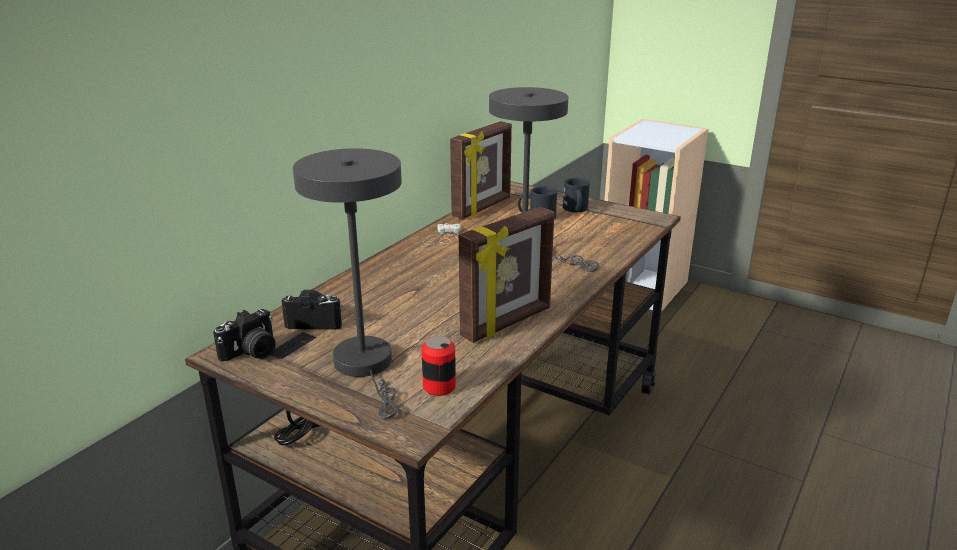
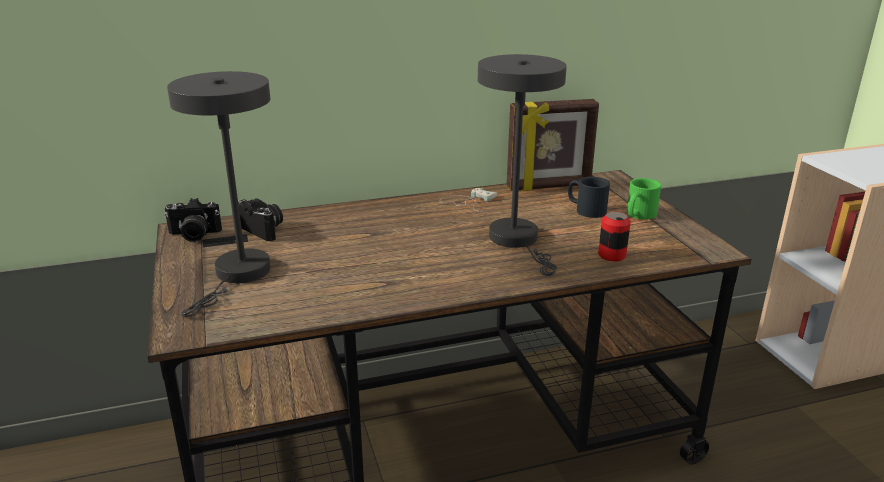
camera: 40 degrees right, 0 degrees up
(439, 386) = (254, 312): can -> can (612, 255)
(507, 323) = (389, 288): picture frame -> none
(576, 210) = (638, 215): black mug -> green mug

